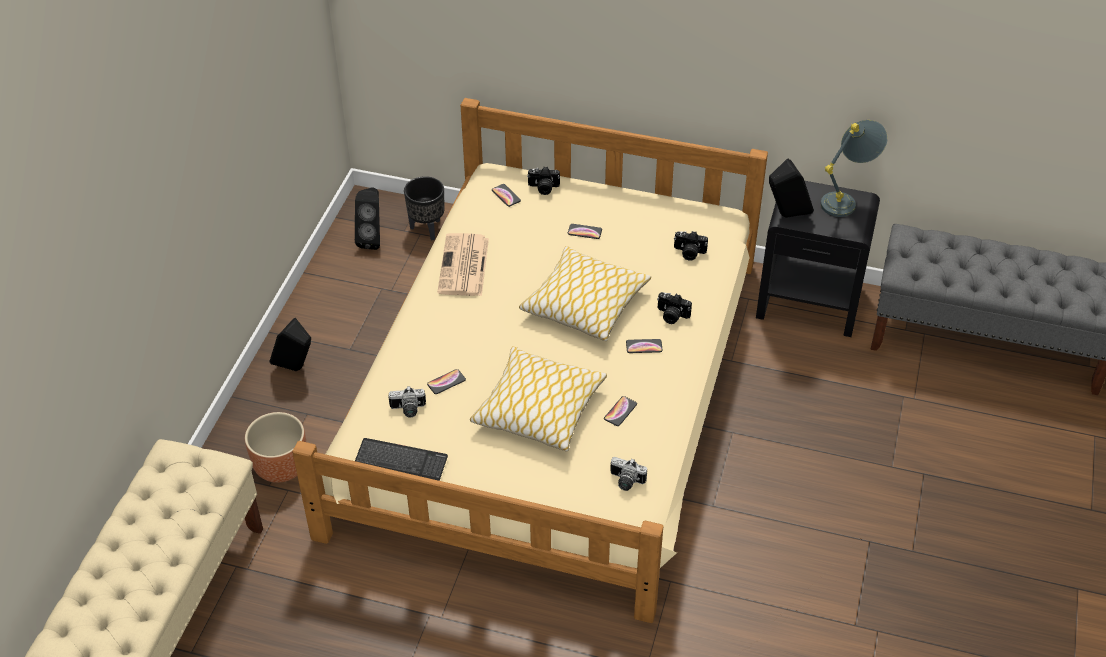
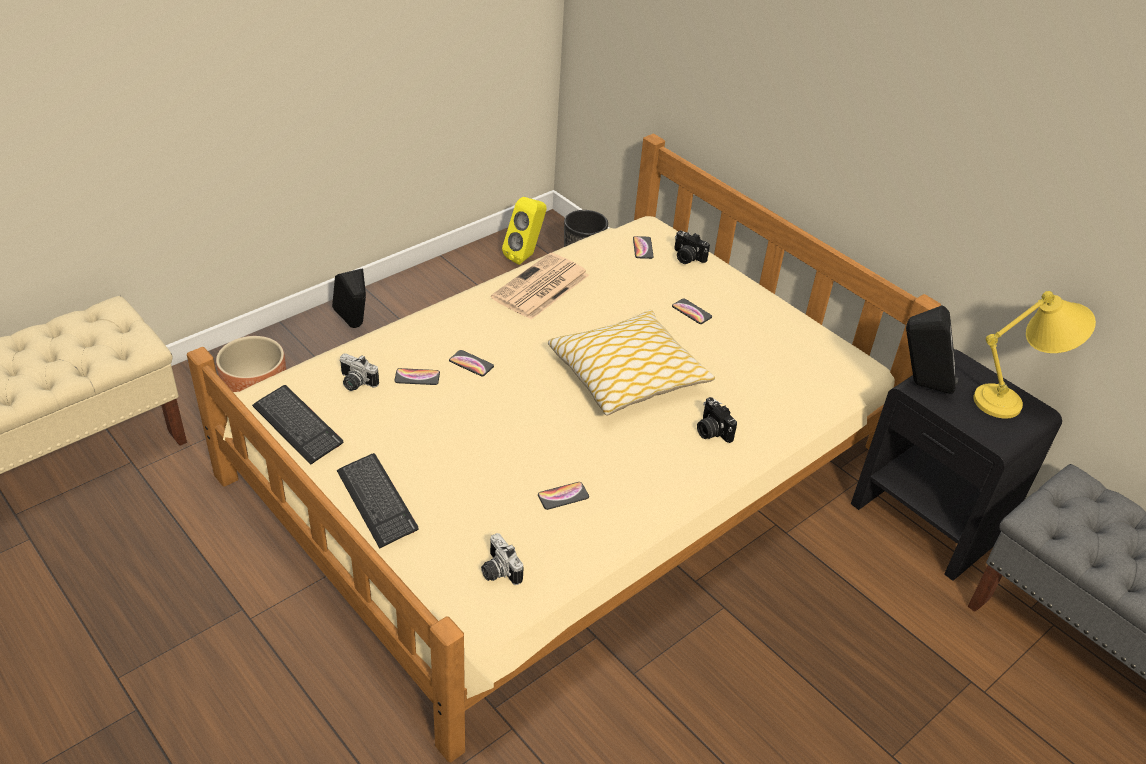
camera: 30 degrees right, 5 degrees down
(372, 239) = (525, 256): black speaker -> yellow speaker
(508, 482) = (377, 501): none -> keyboard
(539, 409) = (481, 448): pillow -> none
(644, 346) = (652, 446): phone -> phone (471, 364)
(689, 253) = (788, 381): camera -> none
(847, 200) = (1014, 402): grey table lamp -> yellow table lamp

